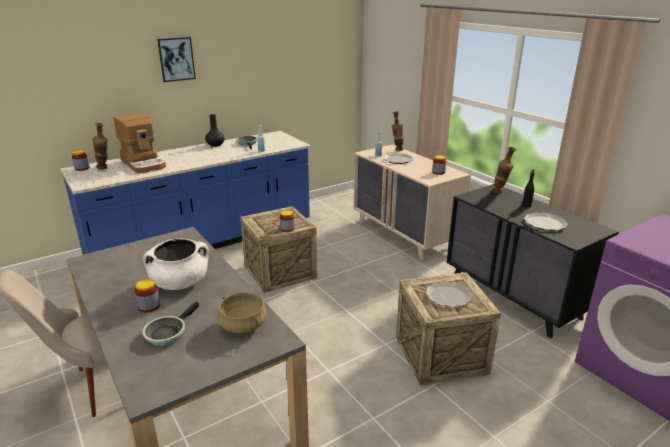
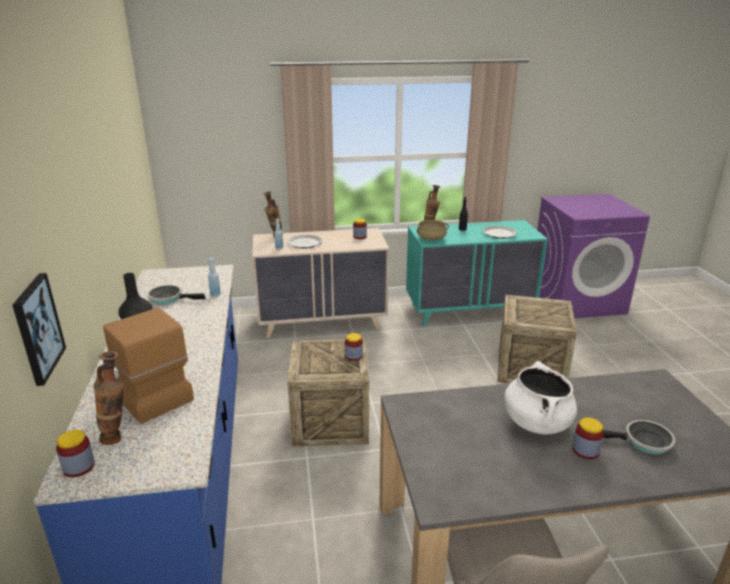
camera: 65 degrees left, 0 degrees up
(144, 163) = (146, 392): coffee machine -> coffee machine turned 120 degrees counterclockwise
(167, 333) = (643, 442): frying pan -> frying pan turned 45 degrees counterclockwise
(176, 59) = (65, 199): picture -> picture (37, 328)
(242, 325) = (632, 394): beige cooking pot -> beige cooking pot (431, 238)
(448, 296) = (540, 312): plate -> none
(515, 298) = (469, 310): black dresser -> turquoise dresser

